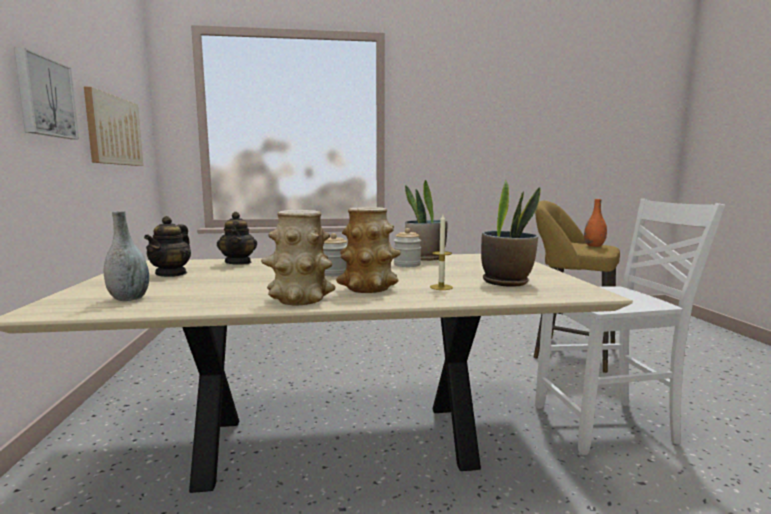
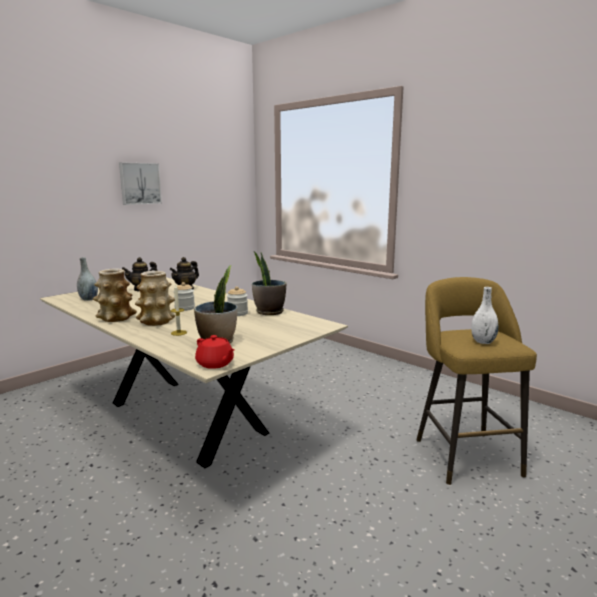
camera: 50 degrees right, 5 degrees up
(113, 130) = (203, 191): picture -> none
(585, 291) = (215, 364): none -> red teapot
(594, 245) = (483, 341): orange vase -> white vase
(607, 425) = (330, 506): white chair -> none

